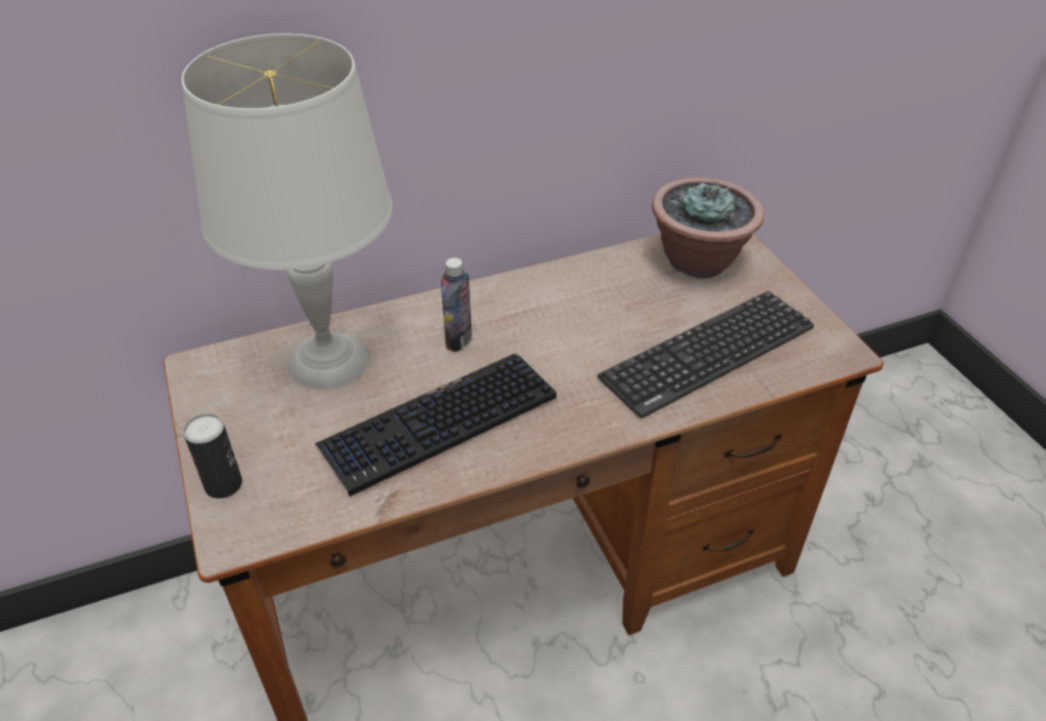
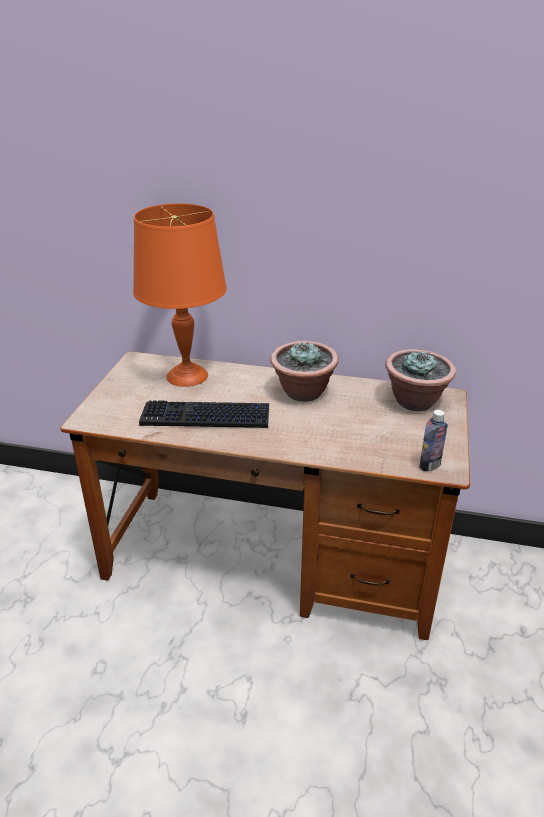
camera: 35 degrees right, 10 degrees down
(223, 484) = (100, 402): can -> none
(327, 360) = (187, 375): white table lamp -> orange table lamp
(458, 340) = (251, 389): bottle -> bottle (429, 465)
(541, 312) = (303, 393): none -> potted plant
(708, 352) = (369, 441): keyboard -> none

